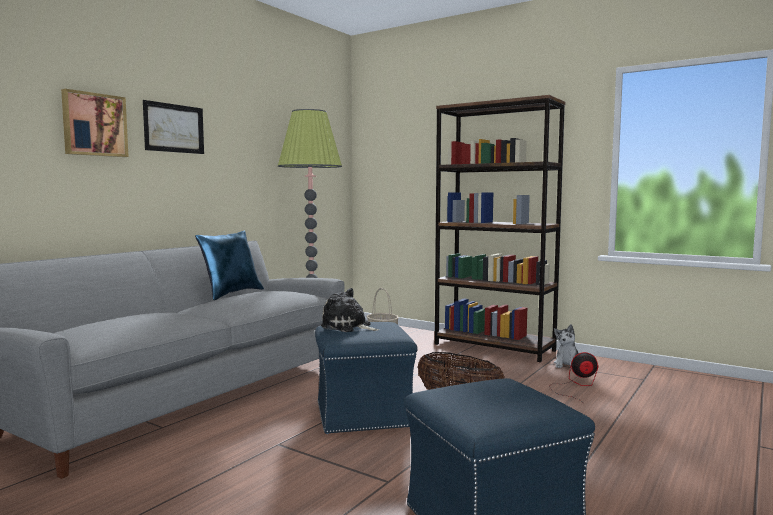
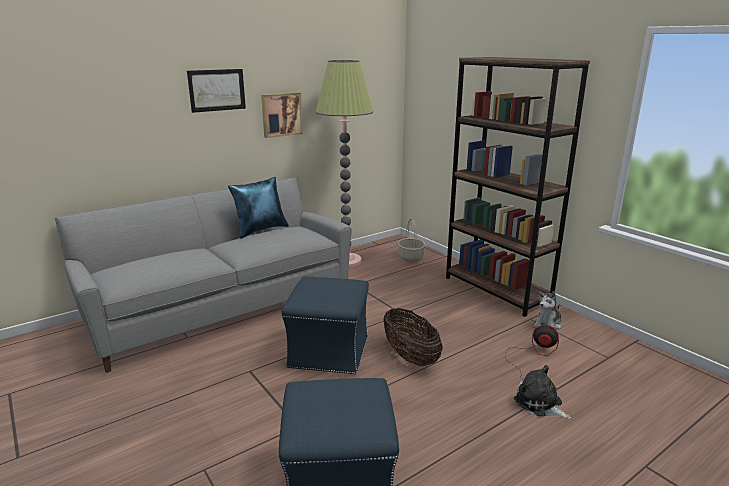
camera: 20 degrees right, 15 degrees up
(94, 125) = (146, 98): picture -> picture (281, 114)
(348, 327) = (318, 285): plush toy -> plush toy (540, 403)

